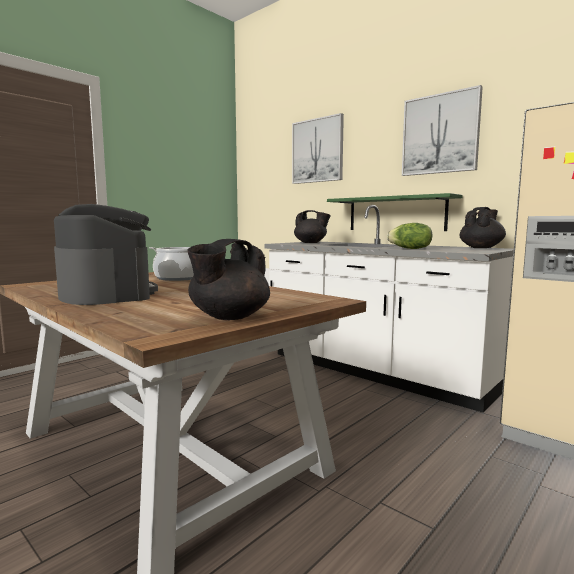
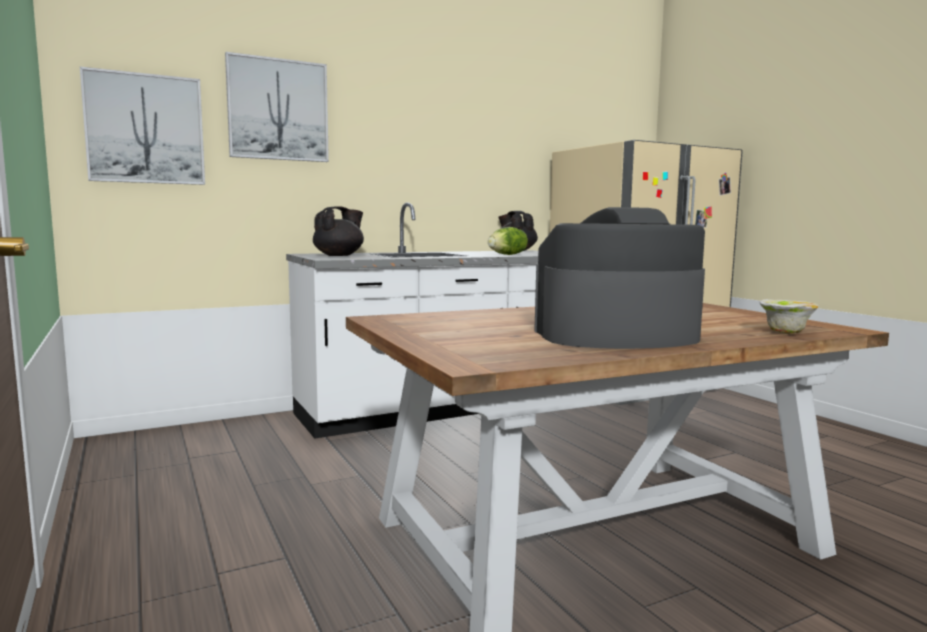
camera: 70 degrees left, 0 degrees up
(129, 320) = (784, 332): none -> bowl
(178, 278) = (467, 317): cooking pot -> none
(228, 317) = (762, 318): black teapot -> none
(395, 214) = (408, 214): green shelf -> none
(440, 134) = (455, 127): picture -> picture (145, 129)

